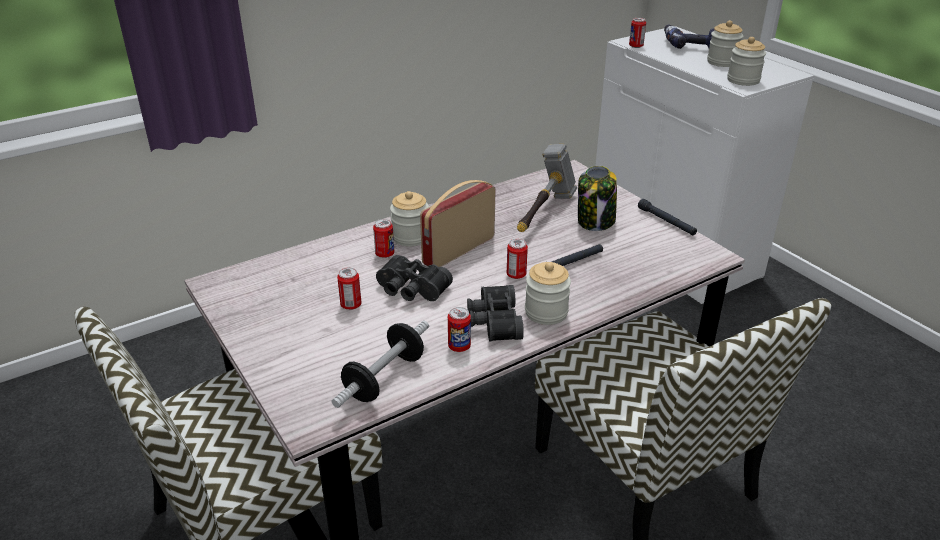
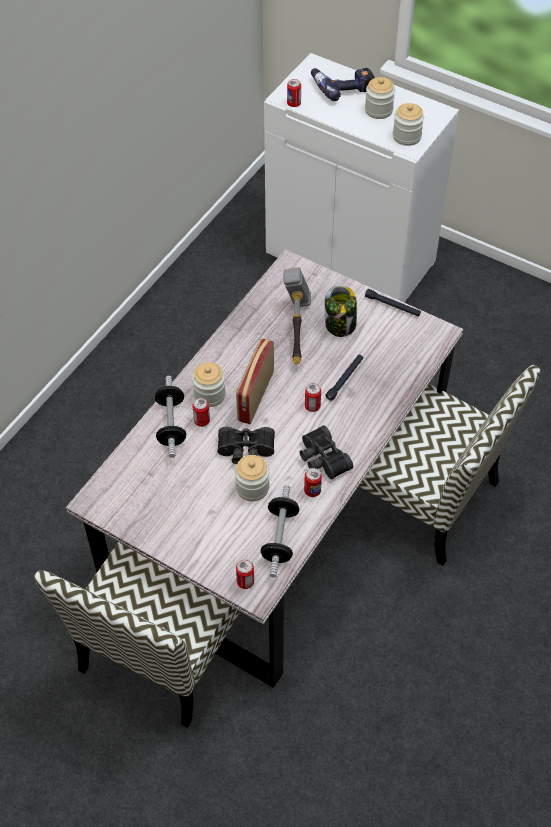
camera: 25 degrees left, 20 degrees up
(351, 248) = (171, 424): none -> dumbbell
(351, 305) = (212, 482): can -> can (245, 582)
(546, 312) = (353, 436): jar -> jar (252, 487)

